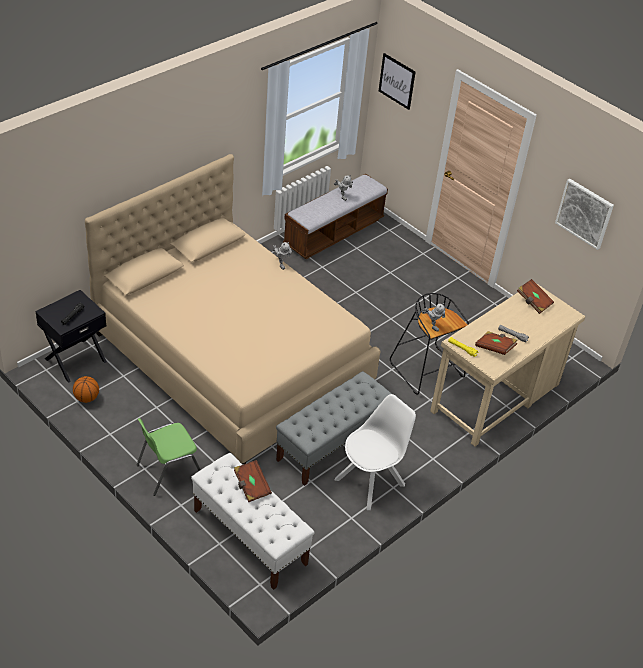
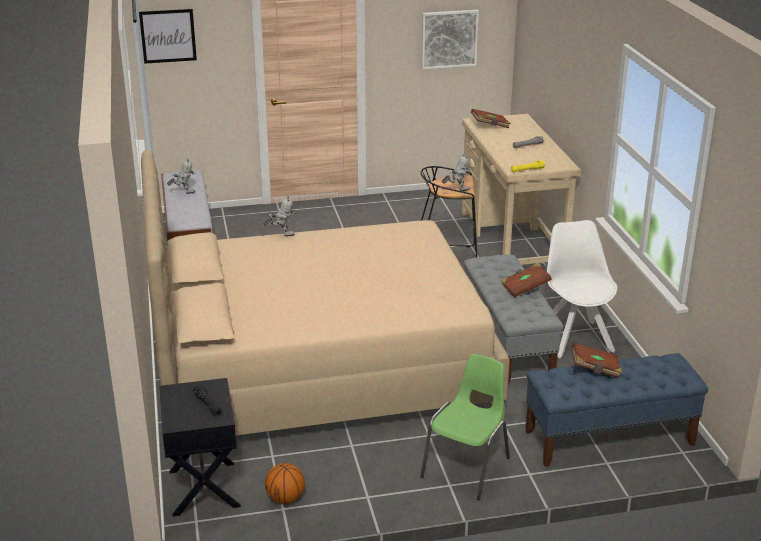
camera: 55 degrees left, 15 degrees down
(168, 471) = (467, 467): green chair -> green chair turned 150 degrees counterclockwise
(249, 537) = (608, 438): white bench -> blue bench
(495, 348) = (538, 157): brown book -> brown book (525, 288)

